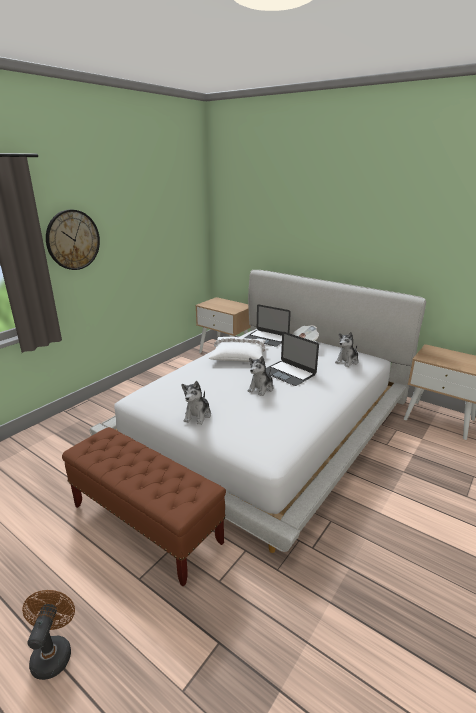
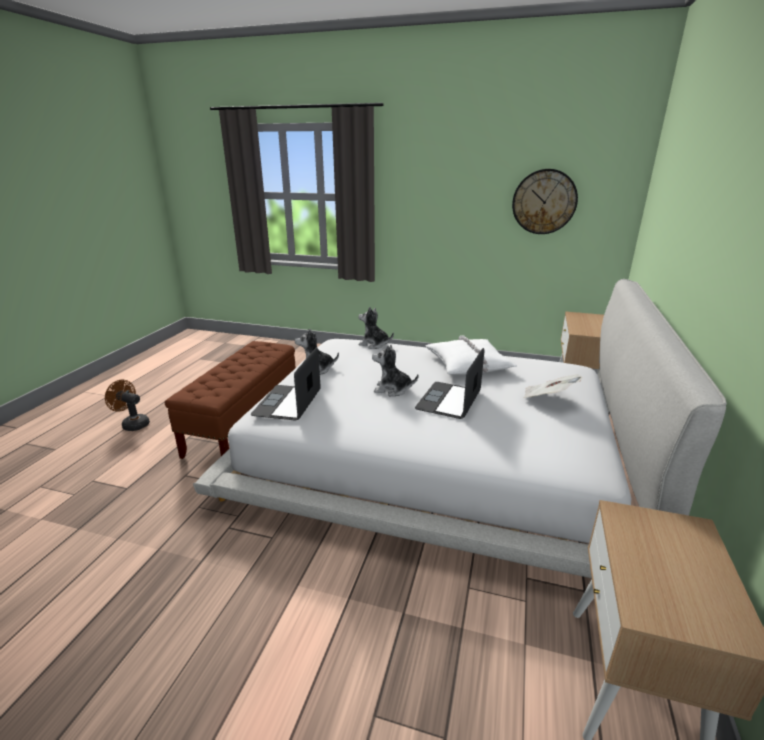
camera: 70 degrees right, 0 degrees up
(53, 652) = (132, 424): brown fan -> brown fan turned 135 degrees counterclockwise
(73, 240) = (414, 191): wall clock -> wall clock (544, 202)
(266, 338) = (544, 372): laptop -> laptop (288, 403)
(347, 361) = (542, 443): plush toy -> plush toy (374, 344)

